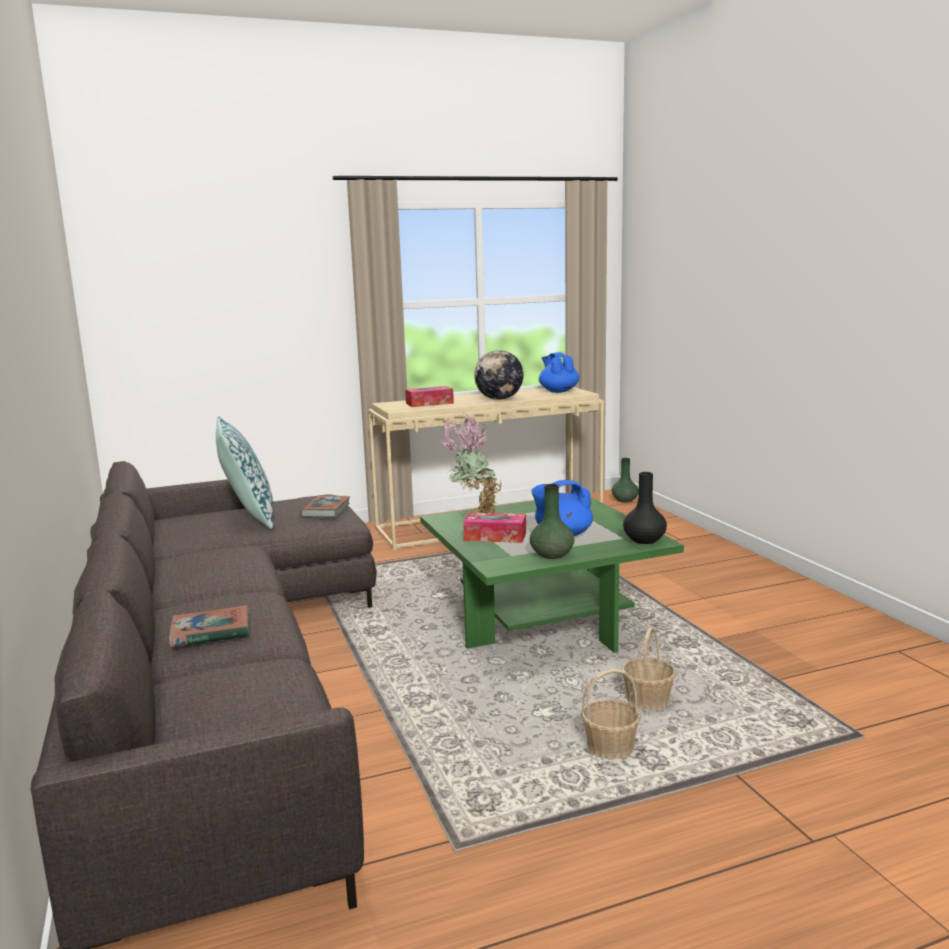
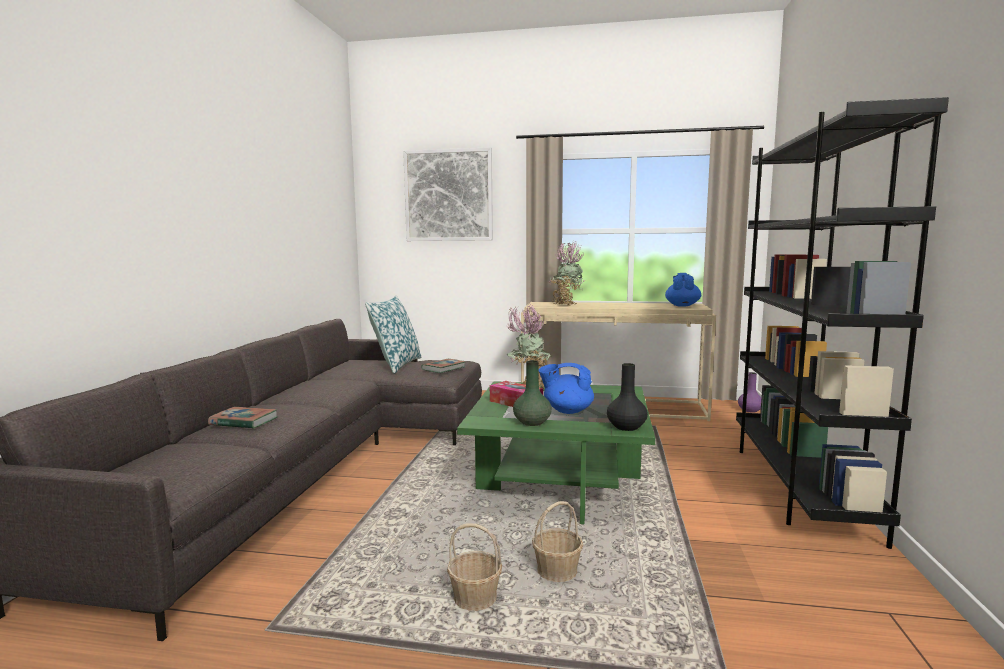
camera: 30 degrees right, 5 degrees down
(231, 259) = (448, 195): none -> picture
(429, 403) = (566, 304): tissue box -> potted plant
(499, 399) = (622, 306): globe -> none
(624, 500) = (750, 410): green vase -> purple vase
(742, 567) = (798, 485): none -> black bookcase

